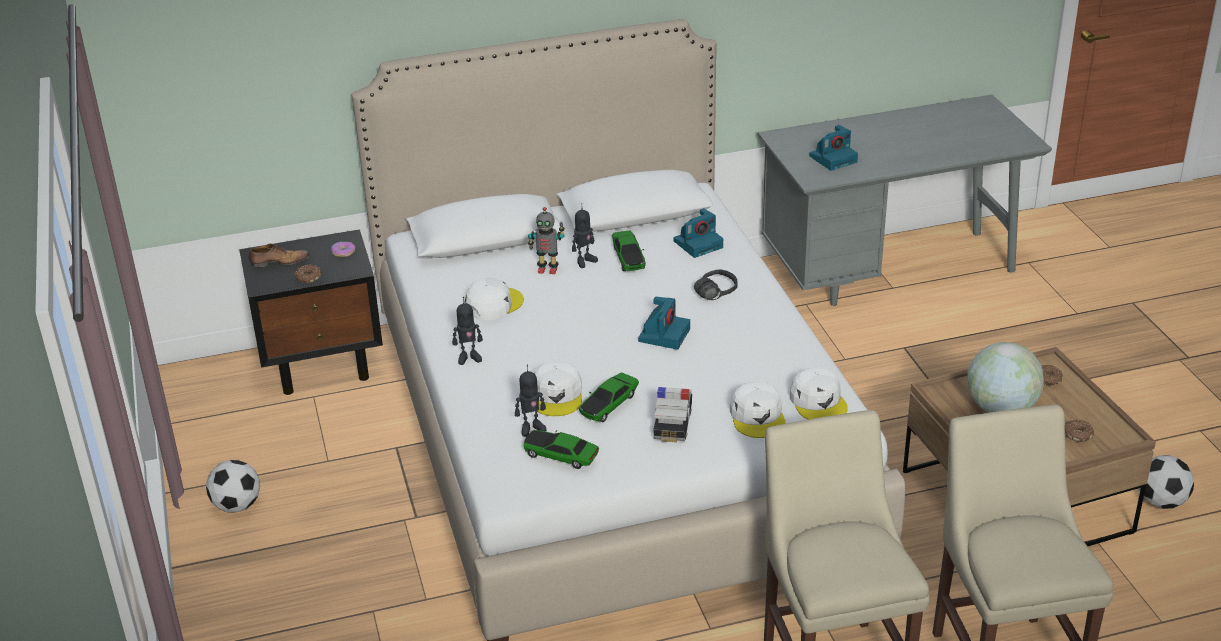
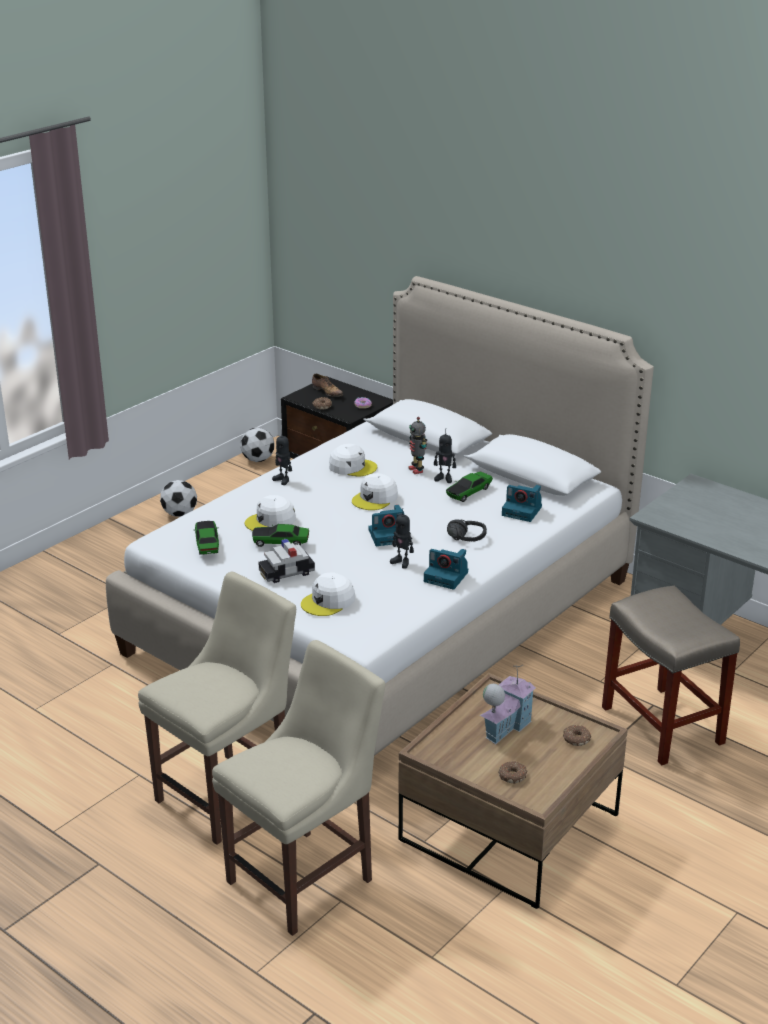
camera: 55 degrees right, 5 degrees down
(531, 428) = (226, 524): toy robot -> toy robot (402, 562)
(818, 401) = (374, 620): white cap -> white cap (375, 498)
(833, 158) = (697, 515): camera -> camera (447, 577)
(935, 356) = (660, 724): none -> beige stool
(1001, 408) = (505, 726): globe -> toy house
(1161, 502) = (598, 914): football -> football (258, 460)

